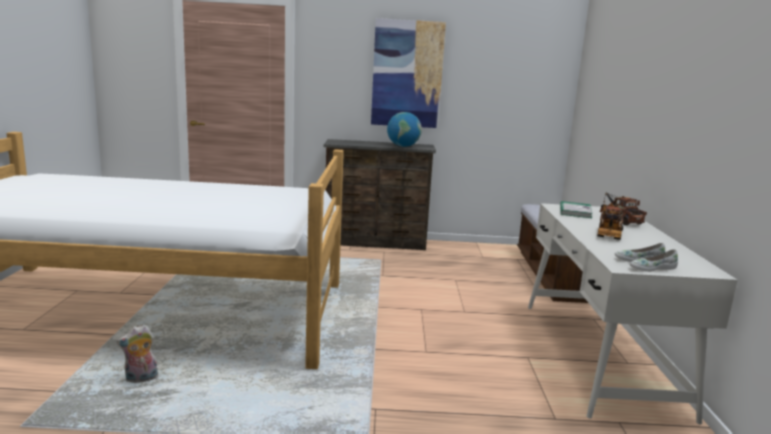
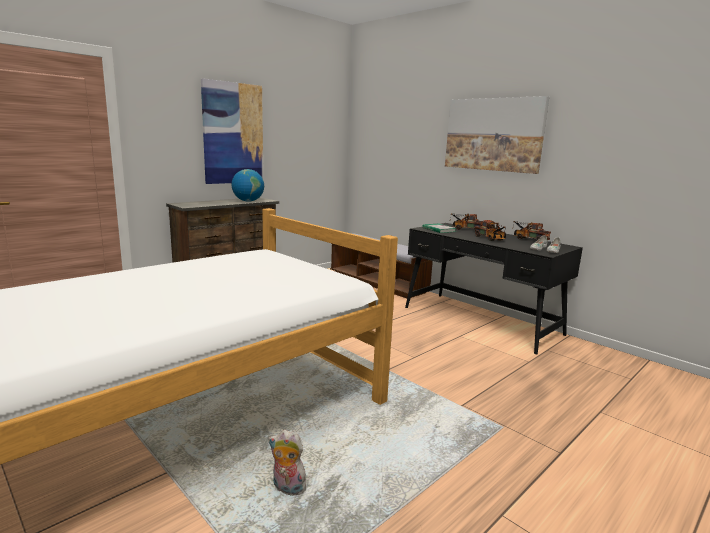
camera: 45 degrees left, 0 degrees up
(141, 379) = (287, 489): plush toy -> plush toy turned 90 degrees clockwise
(598, 355) = (480, 320): white desk -> black desk
(675, 249) = (528, 239): none -> toy truck
(679, 81) = (493, 134): none -> picture

